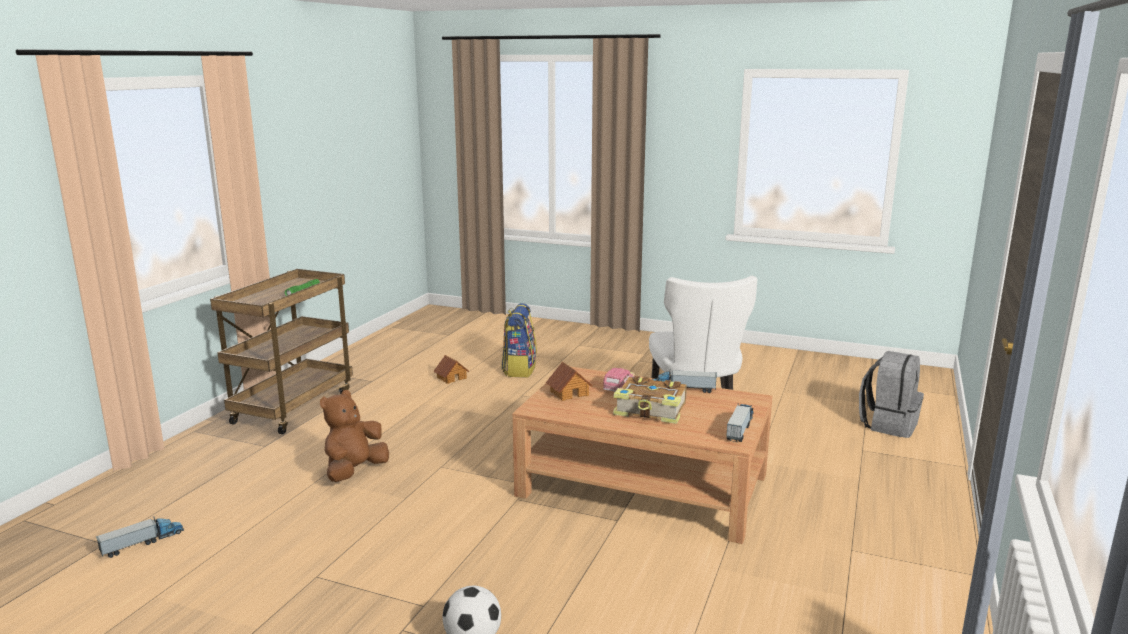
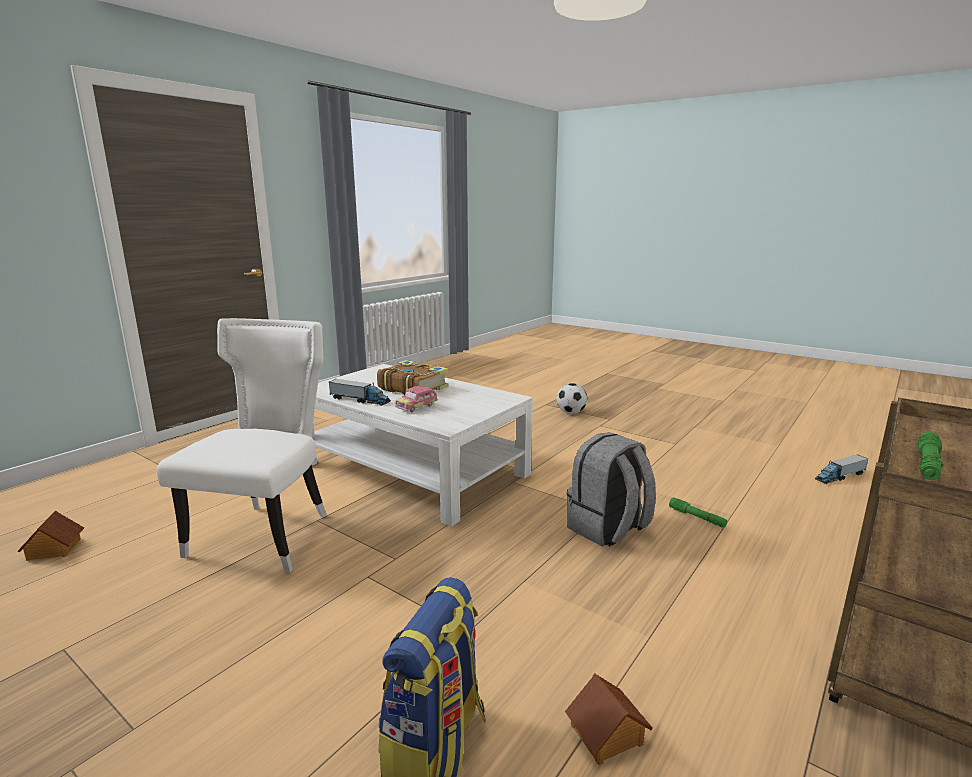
camera: 165 degrees left, 0 degrees up
(355, 471) = (697, 517): brown plush toy -> green flashlight
(569, 393) = (470, 407): toy house -> toy house (53, 549)
(641, 485) = (414, 469): brown coffee table -> white coffee table
(740, 428) = (364, 373): toy truck -> none
(888, 424) = (83, 495): grey backpack -> grey backpack (608, 529)

